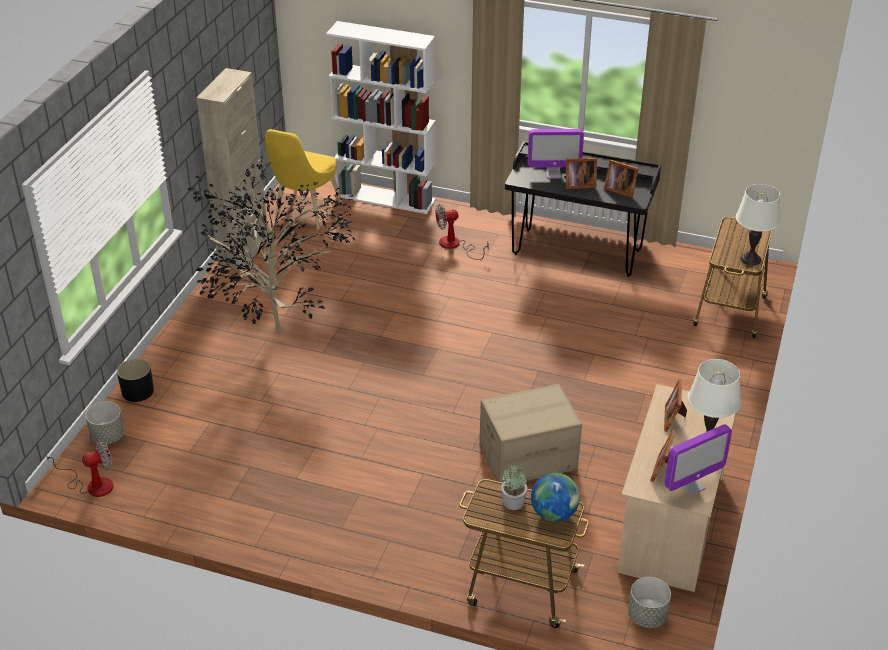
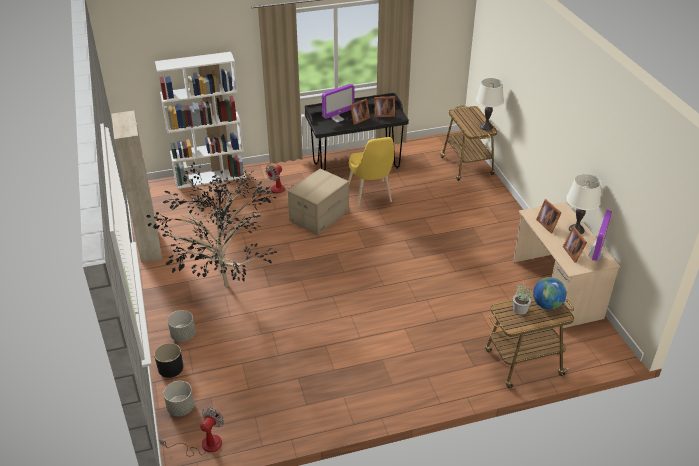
camera: 35 degrees left, 0 degrees up
(305, 214) = (167, 207): yellow chair -> yellow chair (371, 196)
(528, 457) = (450, 290): cardboard box -> cardboard box (319, 215)
(647, 616) = (596, 343): grey planter -> grey planter (183, 335)

